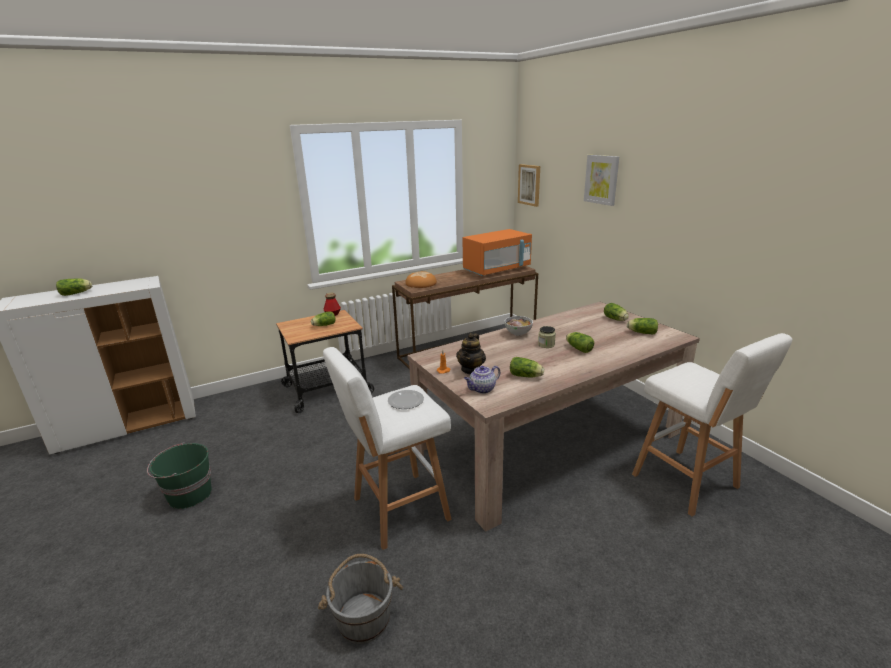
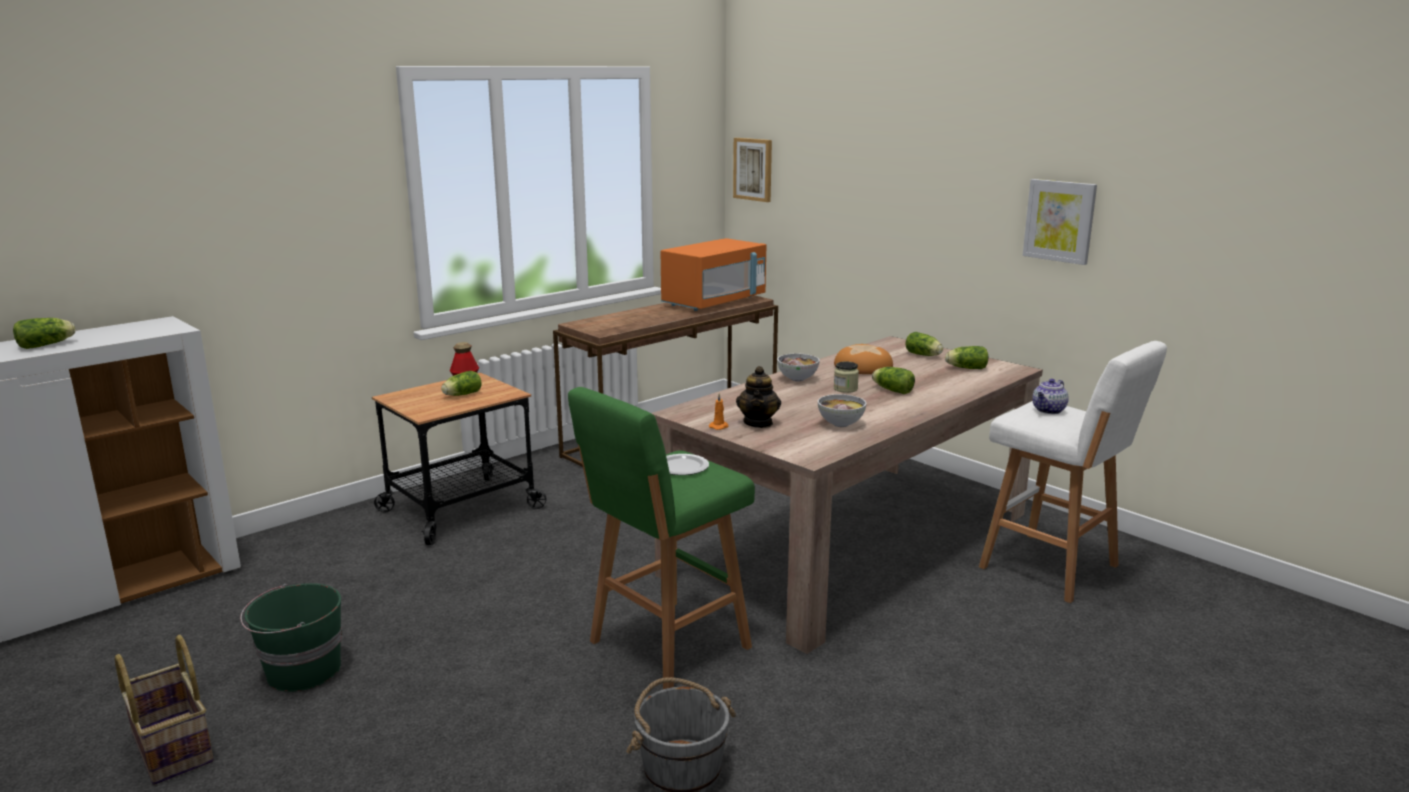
camera: 15 degrees left, 5 degrees down
(96, 538) = (170, 748): none -> basket
(397, 510) = (665, 647): white stool -> green stool
(421, 283) = (605, 325): bread -> bread (863, 367)
(482, 389) = (789, 442): teapot -> teapot (1048, 410)
(526, 376) = (840, 424): lettuce -> bowl
(601, 179) = (876, 158): picture -> picture (1059, 221)

